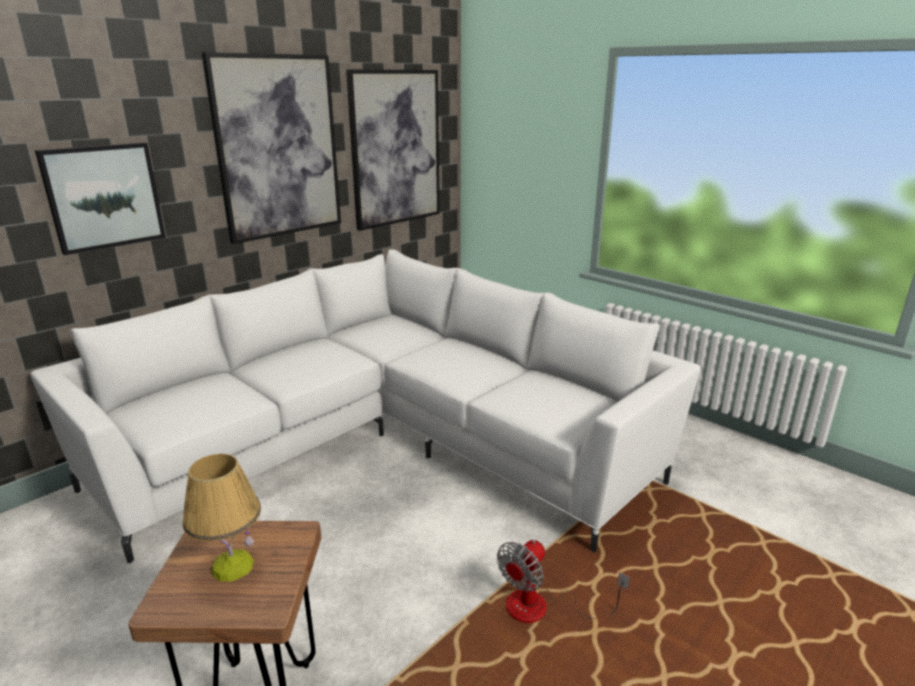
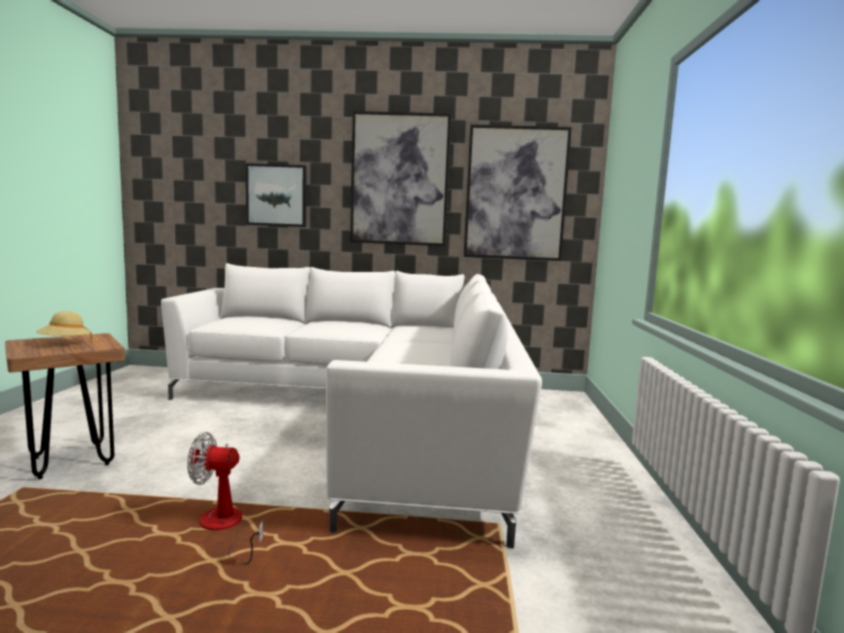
camera: 50 degrees right, 15 degrees down
(232, 566) = (65, 343): table lamp -> beige hat

